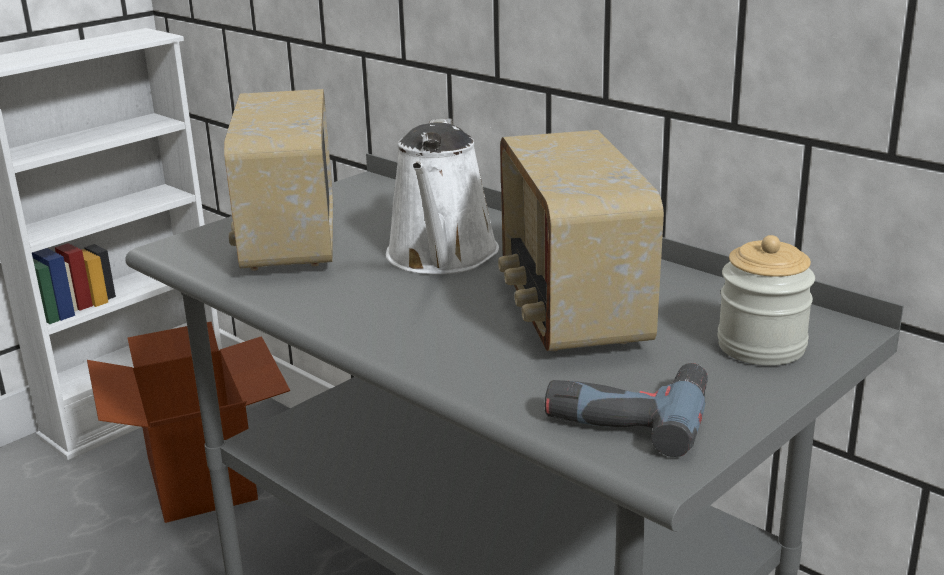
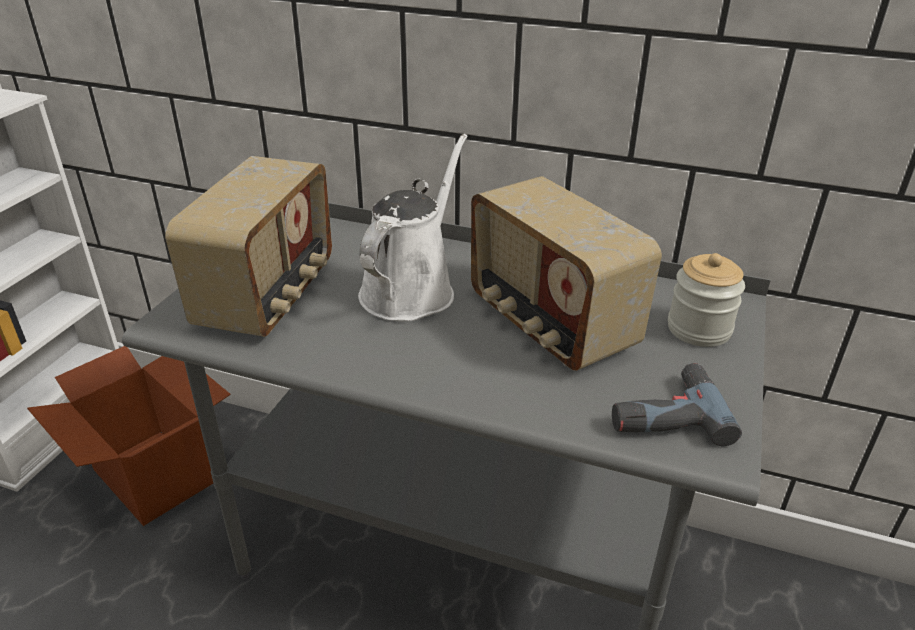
camera: 25 degrees left, 10 degrees up
(288, 242) = (269, 296): radio -> radio turned 135 degrees counterclockwise
(441, 257) = (411, 289): white watering can -> white watering can turned 135 degrees counterclockwise

